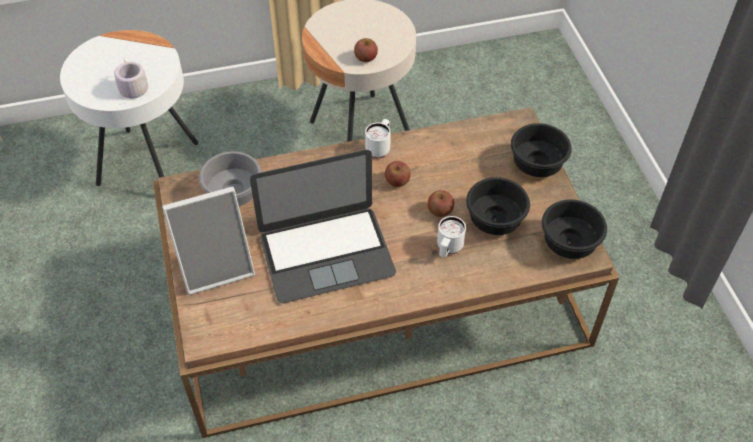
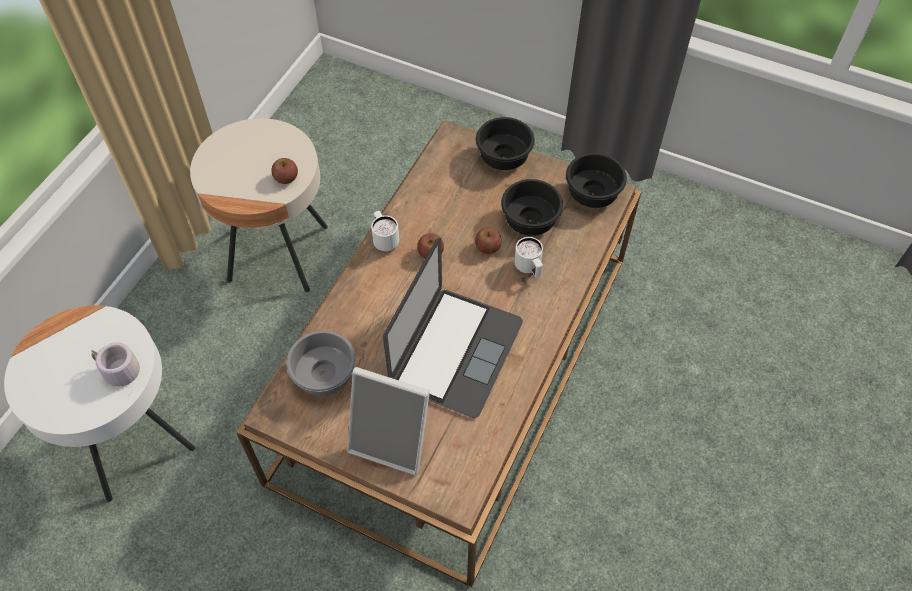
camera: 50 degrees left, 5 degrees up
(216, 266) = (392, 440): picture frame -> picture frame turned 90 degrees clockwise

